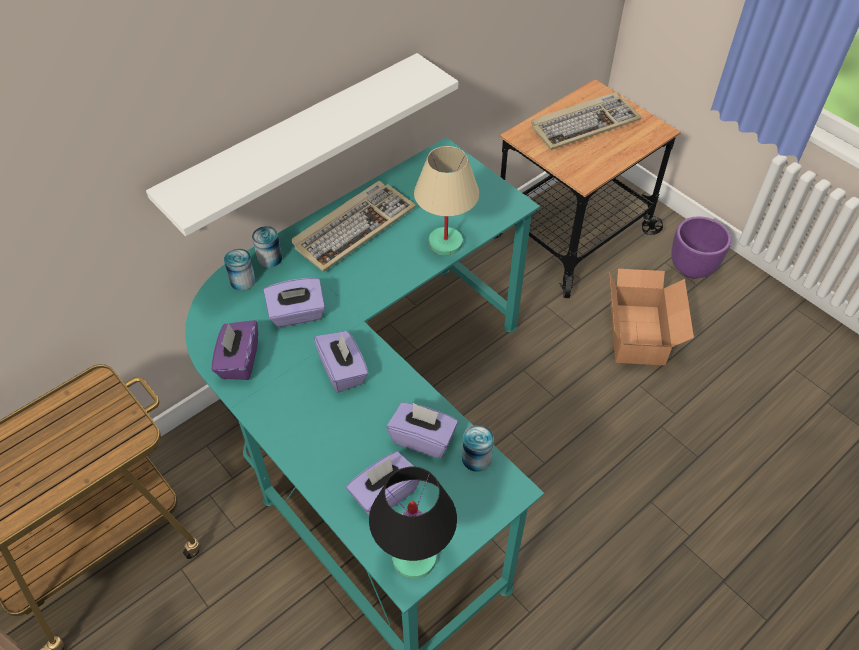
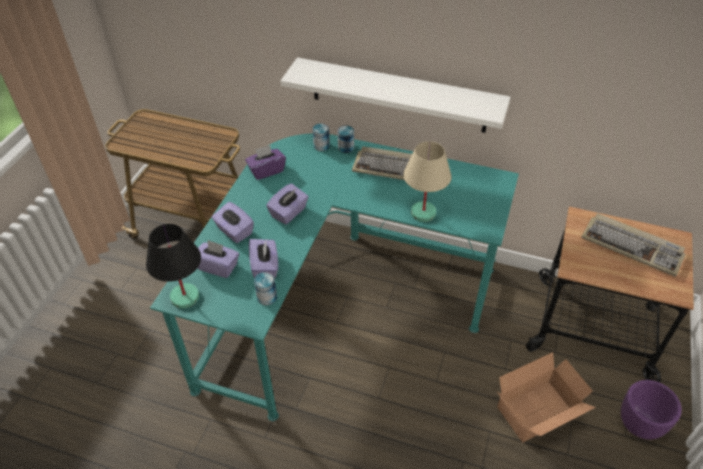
camera: 60 degrees right, 5 degrees down
(297, 314) = (314, 177): purple tissue box -> purple tissue box (234, 231)

